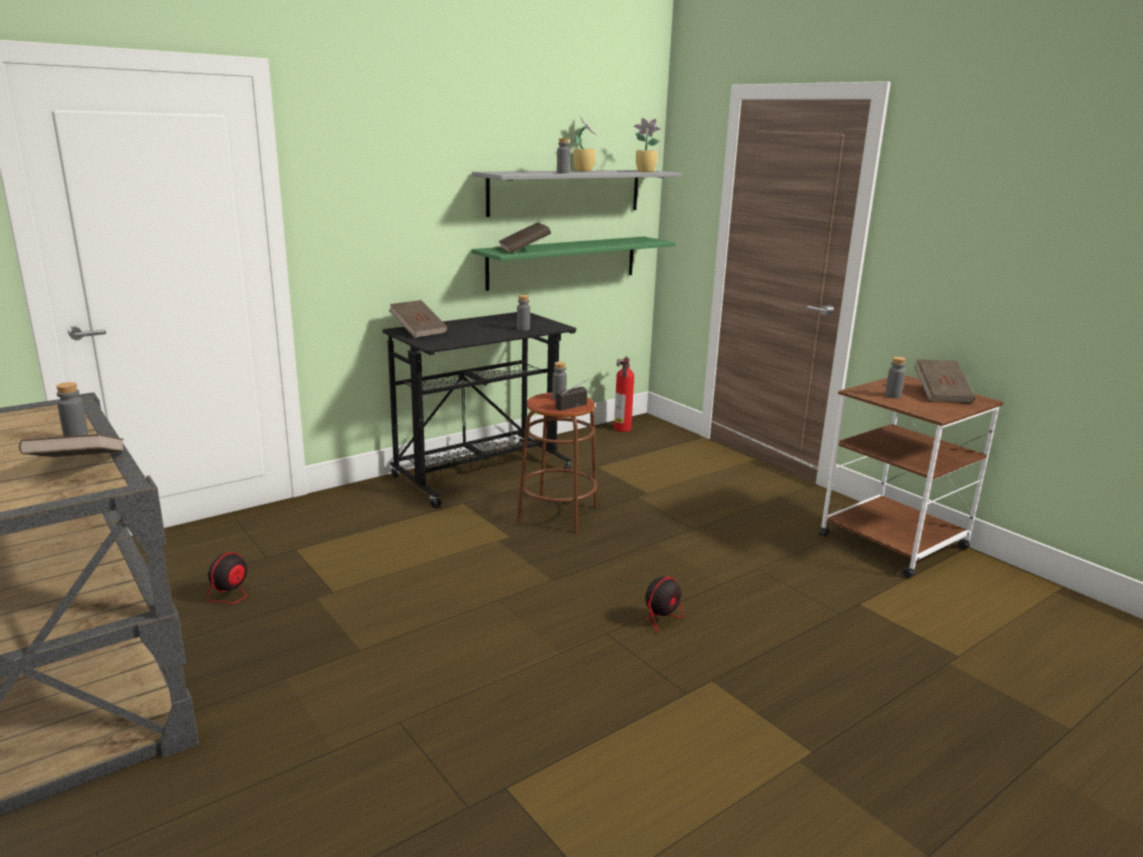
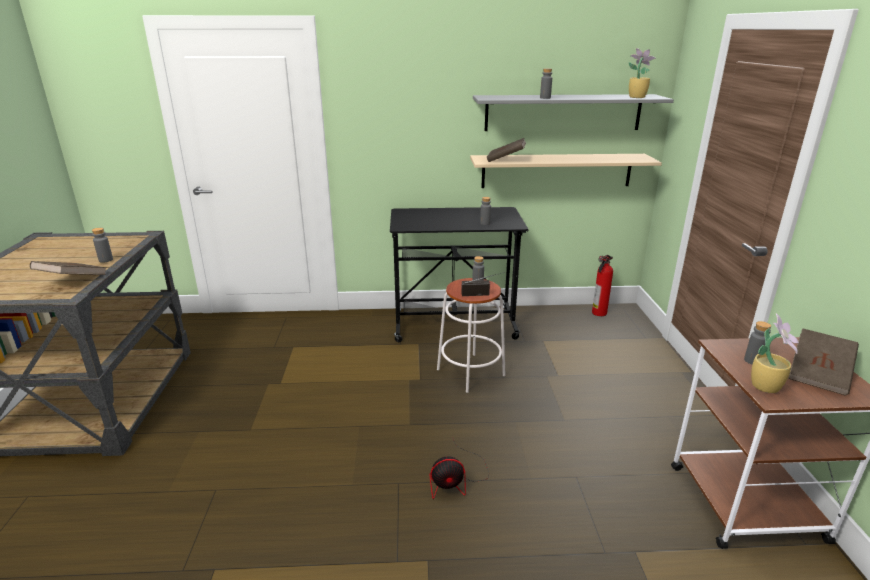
camera: 35 degrees right, 5 degrees up
(230, 607) = (224, 374): fan -> none
(419, 331) = (411, 214): brown book -> none
(557, 514) = (470, 372): brown stool -> white stool
(563, 262) = (556, 170): green shelf -> beige shelf
(584, 170) = (578, 95): potted plant -> potted plant (766, 386)

